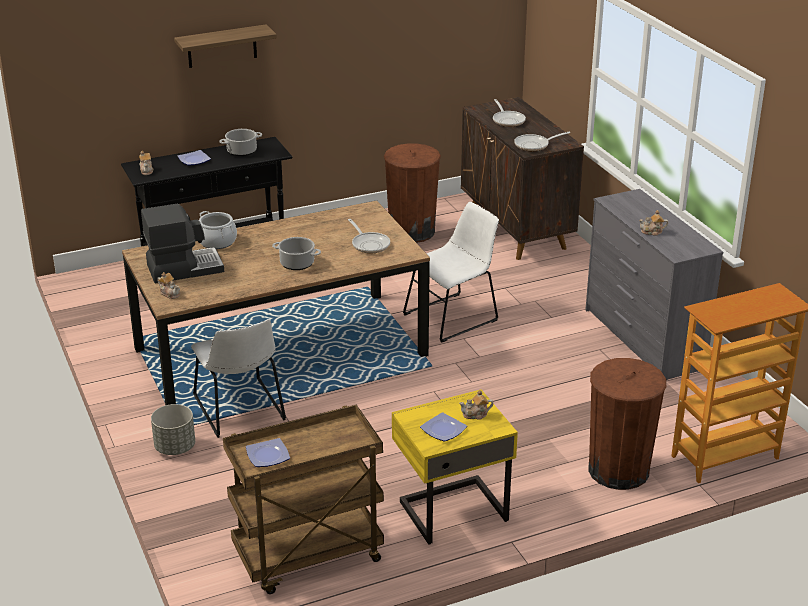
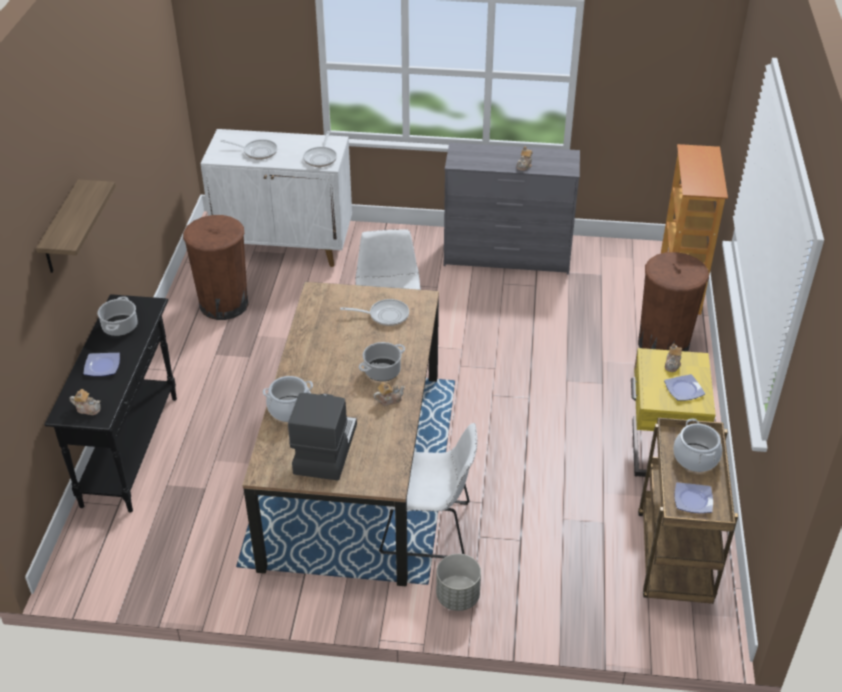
camera: 60 degrees left, 10 degrees up
(170, 293) = (368, 475): teapot -> teapot (389, 399)
(327, 444) = (695, 458): none -> cooking pot
(516, 230) = (286, 246): brown cabinet -> white cabinet

